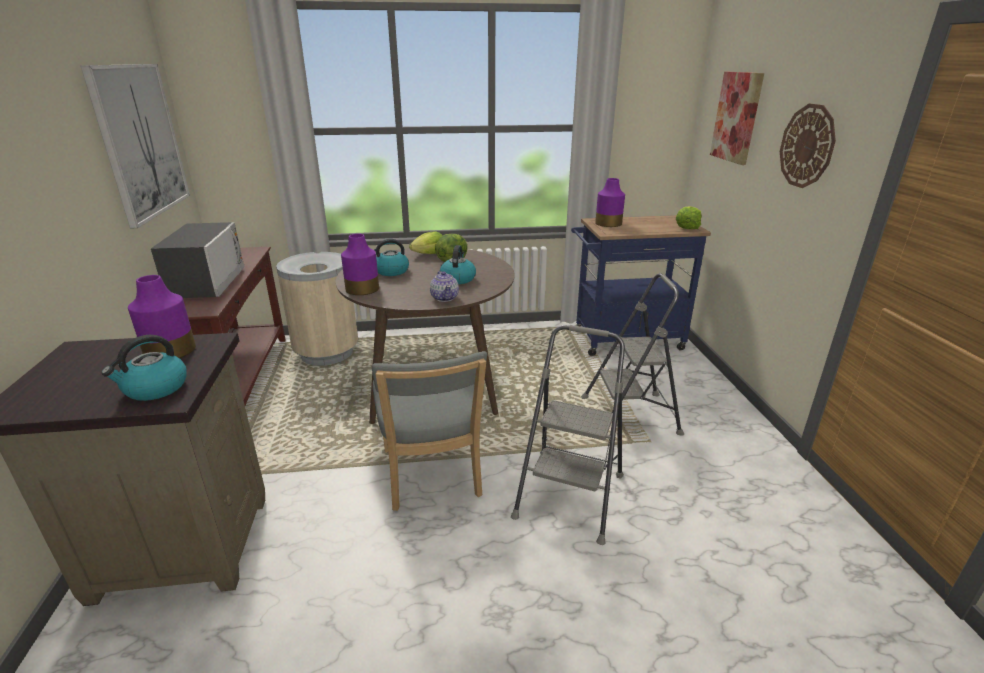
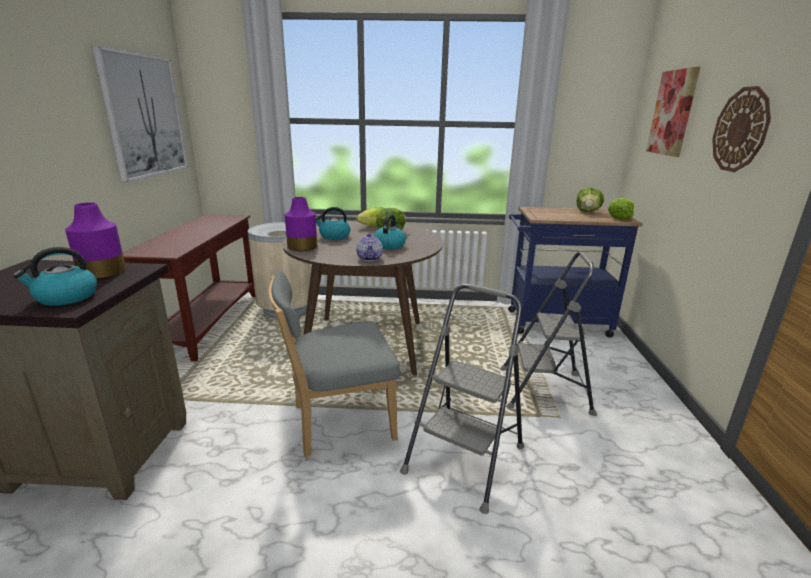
camera: 10 degrees right, 5 degrees down
(208, 283) = (185, 236): microwave -> none
(432, 477) = (338, 423): grey chair -> grey chair turned 75 degrees clockwise
(608, 223) = (542, 211): purple vase -> none
(653, 221) = (587, 212): none -> lettuce

